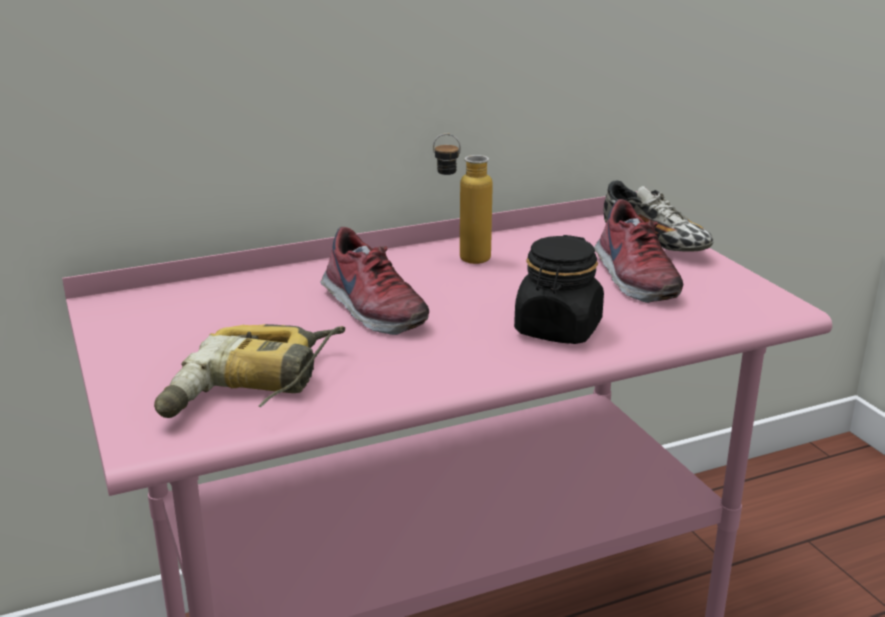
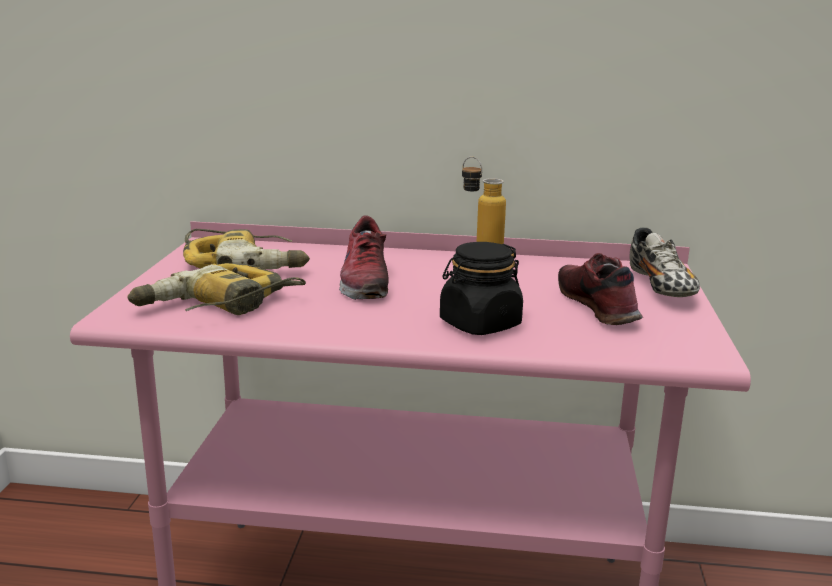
camera: 30 degrees right, 5 degrees down
(199, 320) = (245, 264): none -> power drill
(632, 277) = (599, 306): shoe -> shoe turned 150 degrees clockwise

